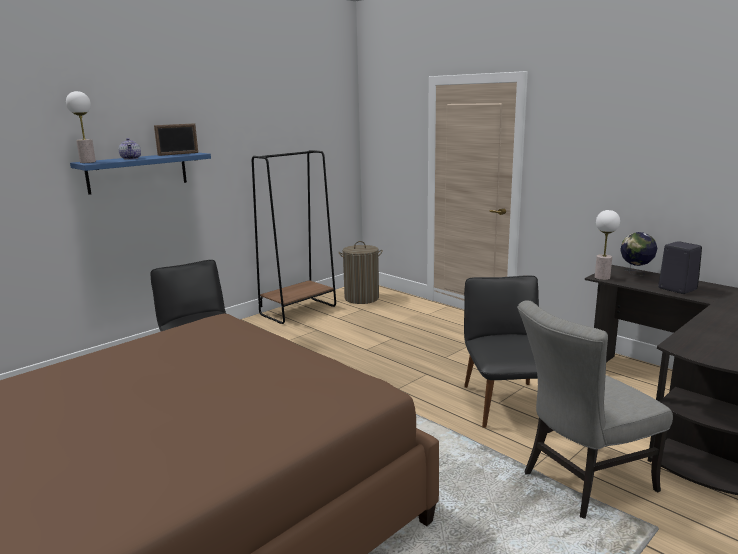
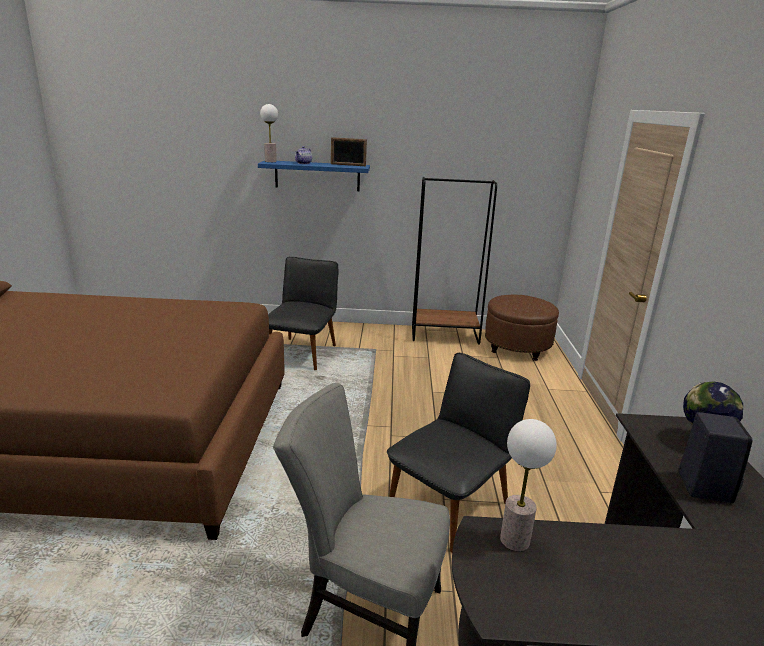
camera: 45 degrees right, 5 degrees up
(362, 298) = (517, 347): laundry basket -> brown ottoman
(602, 277) = (639, 423): table lamp -> table lamp (515, 540)

